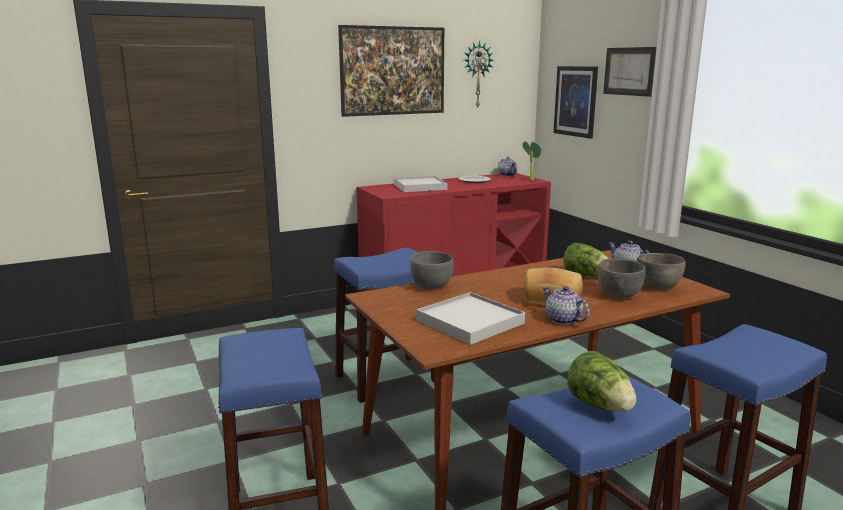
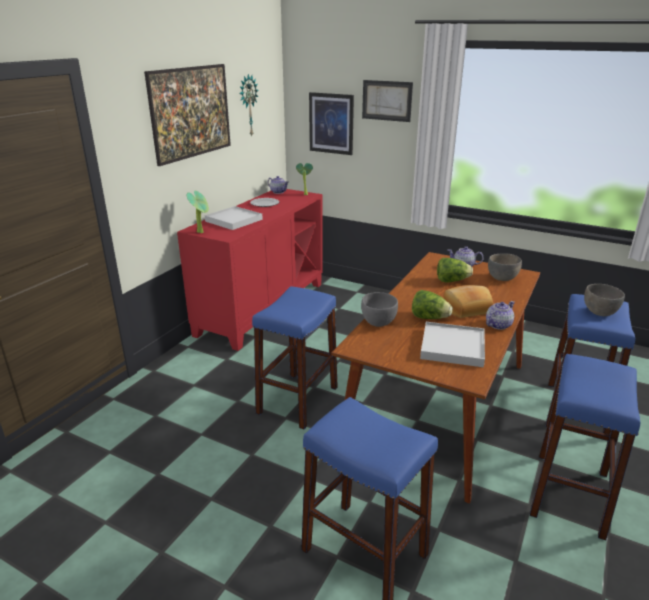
camera: 35 degrees left, 10 degrees up
(375, 189) = (201, 232): none -> potted plant
(563, 320) = (498, 325): teapot -> teapot turned 120 degrees clockwise
(600, 406) = (603, 384): lettuce -> lettuce (429, 318)
(618, 295) = (493, 292): grey bowl -> grey bowl (599, 312)

